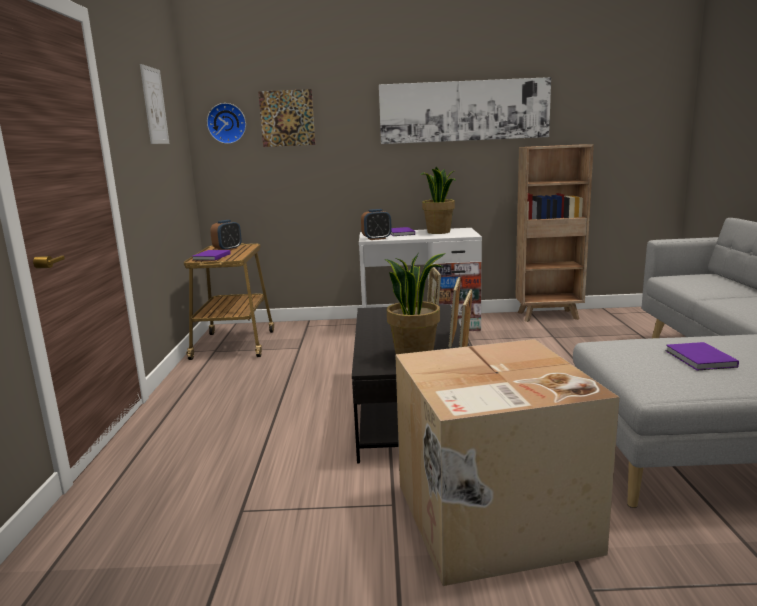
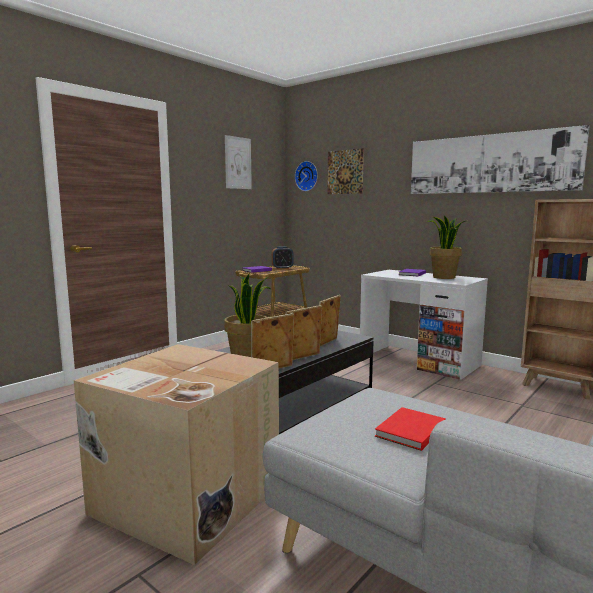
camera: 40 degrees right, 5 degrees down
(376, 238) = (380, 274): alarm clock -> none
(700, 359) = (409, 431): purple book -> red book

